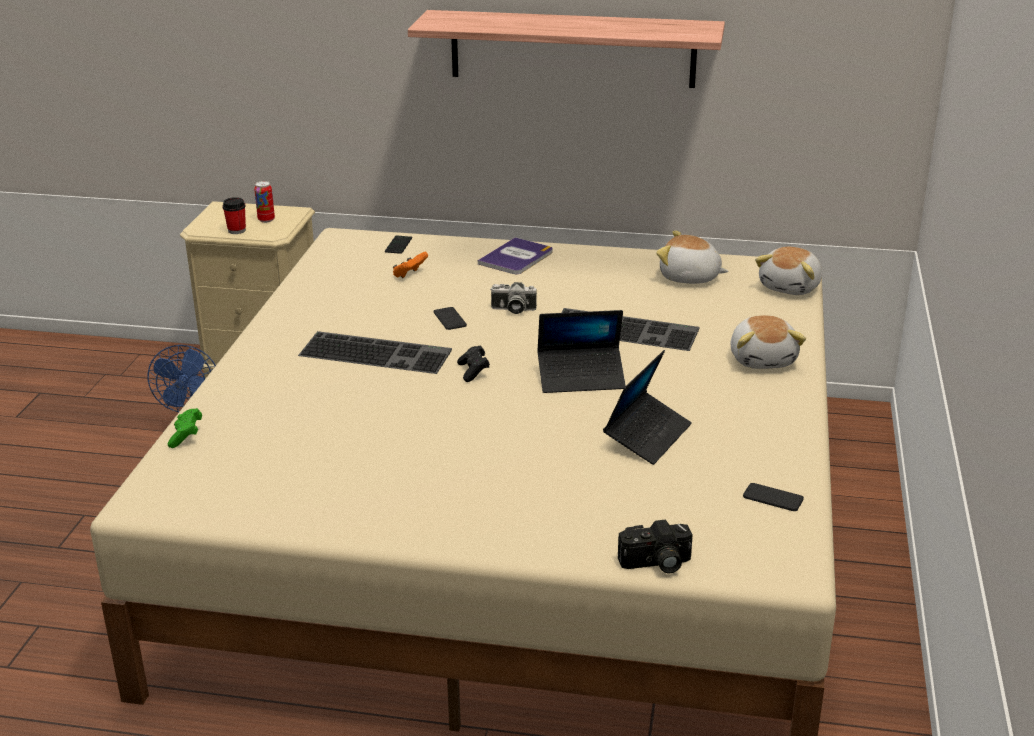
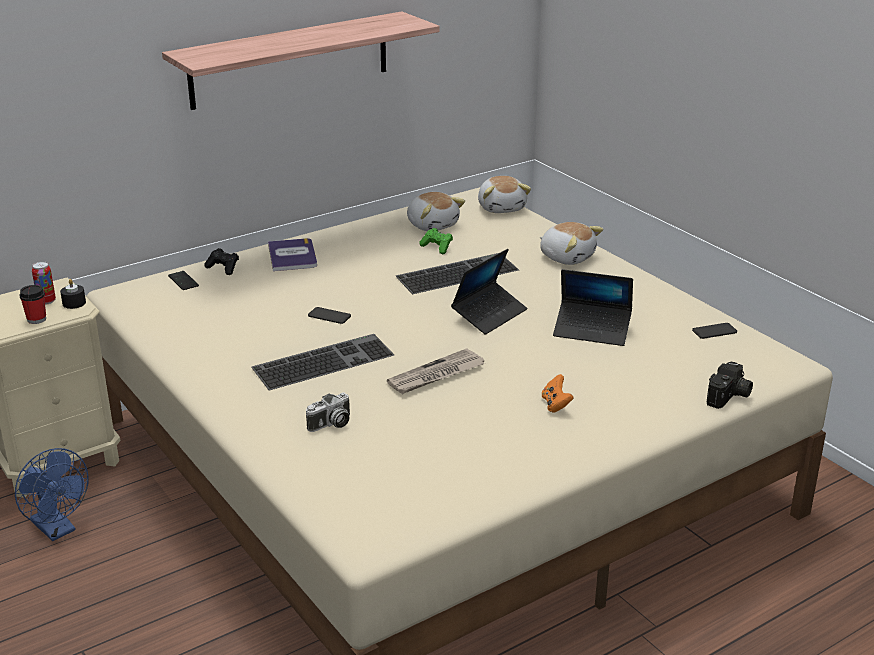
camera: 45 degrees left, 0 degrees up
(186, 436) = (301, 485): green game controller -> green game controller (437, 247)
(279, 228) = (74, 303): none -> black candle
(409, 274) = (236, 298): orange game controller -> orange game controller (555, 404)
(436, 406) = (436, 375): none -> newspaper
(473, 371) = (415, 342): black game controller -> black game controller (223, 268)
(513, 310) = (360, 291): camera -> camera (331, 424)
(647, 436) = (592, 330): laptop -> laptop turned 120 degrees clockwise
(689, 277) = (432, 225): plush toy -> plush toy turned 105 degrees counterclockwise

